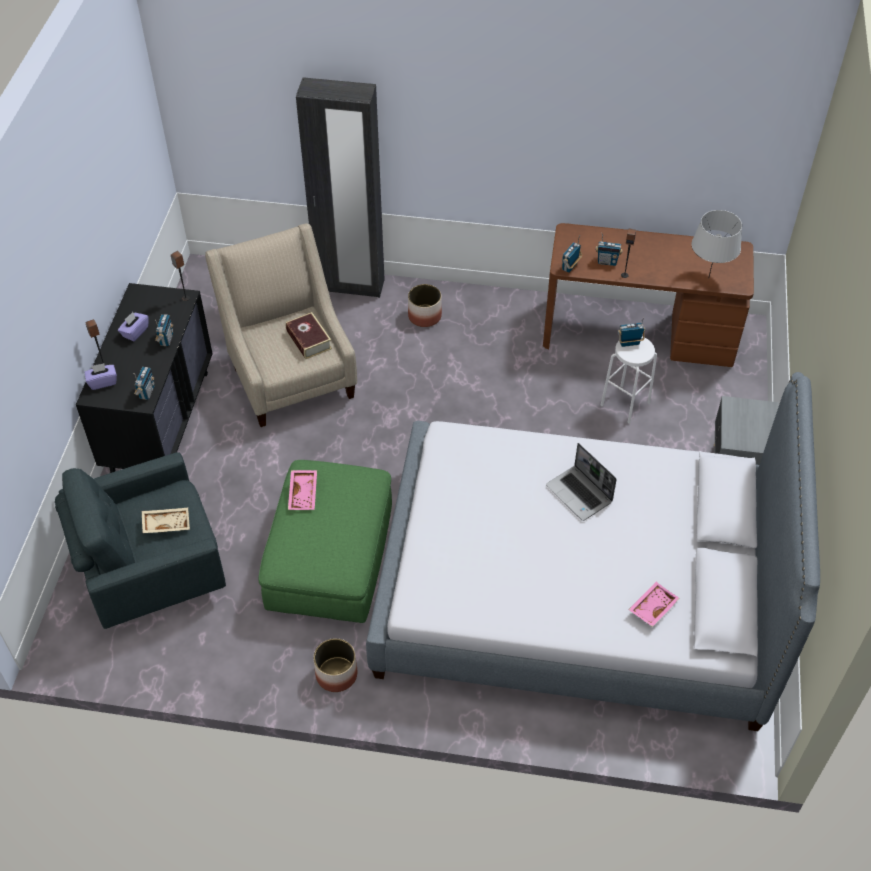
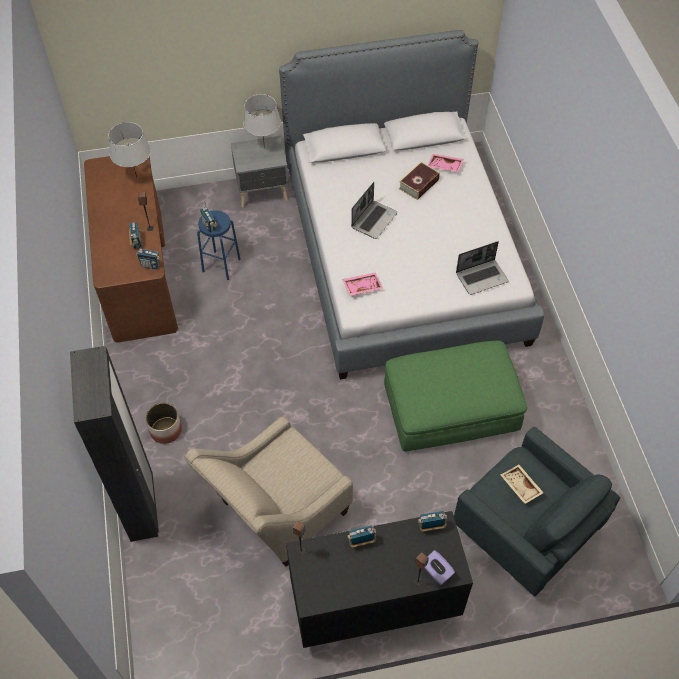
camera: 110 degrees left, 5 degrees up
(135, 332) = (364, 575): purple tissue box -> none
(304, 494) = (442, 401): pink tray -> pink tray (362, 286)
(309, 340) = (278, 460): book -> book (418, 184)
(336, 674) = (541, 369): planter -> none
(440, 575) = (482, 277): none -> laptop
(625, 404) = (221, 265): white stool -> blue stool
(759, 432) = (264, 148): none -> grey table lamp

